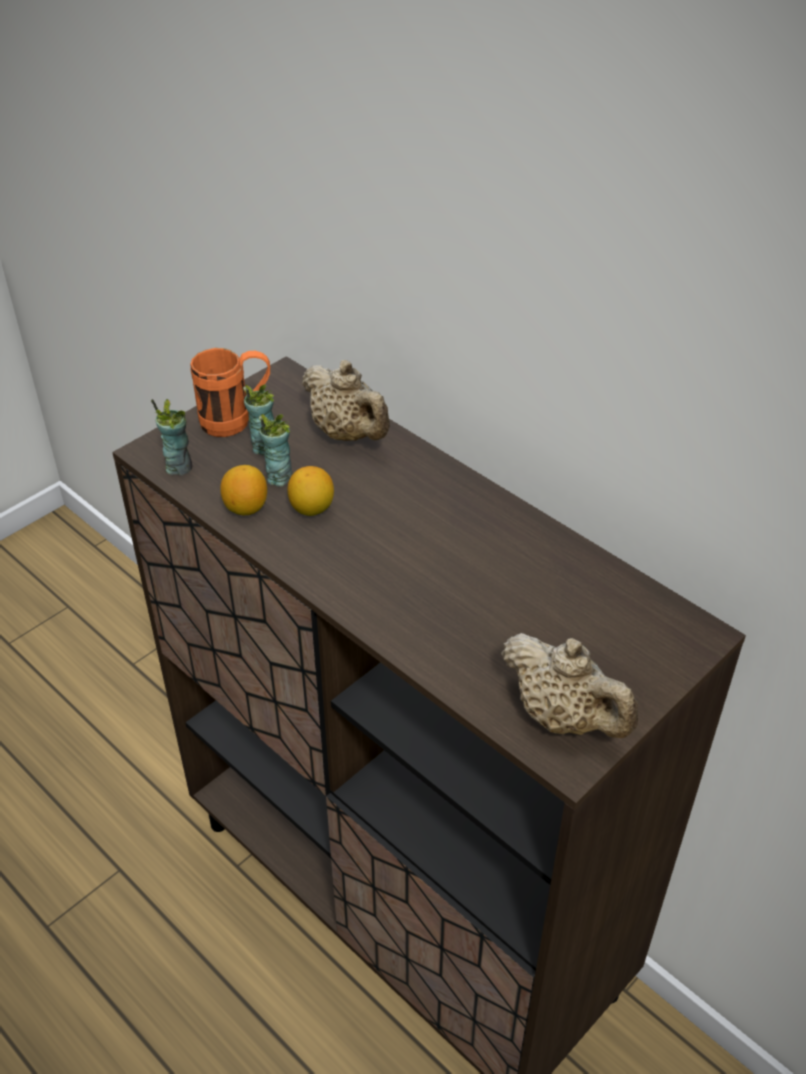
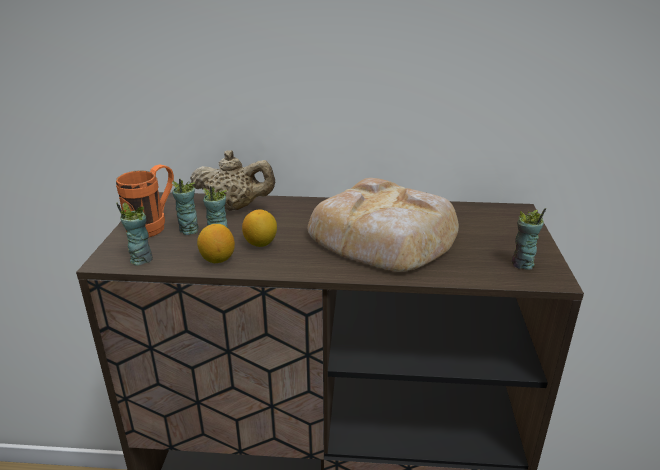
camera: 40 degrees left, 15 degrees down
(459, 576) = (384, 236): none -> bread
(564, 717) = (522, 264): beige teapot -> cup

